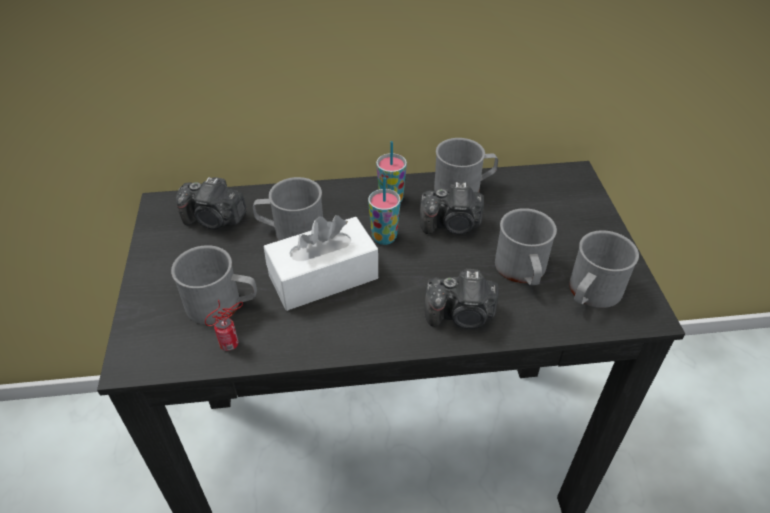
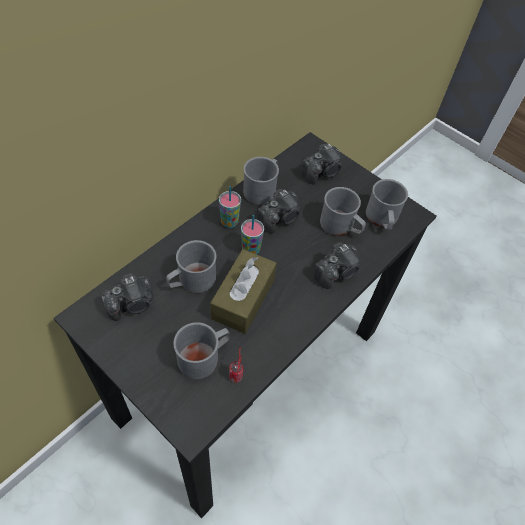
camera: 45 degrees left, 10 degrees up
(323, 277) = (243, 298): white tissue box -> brown tissue box
(558, 206) = (322, 172): none -> camera

